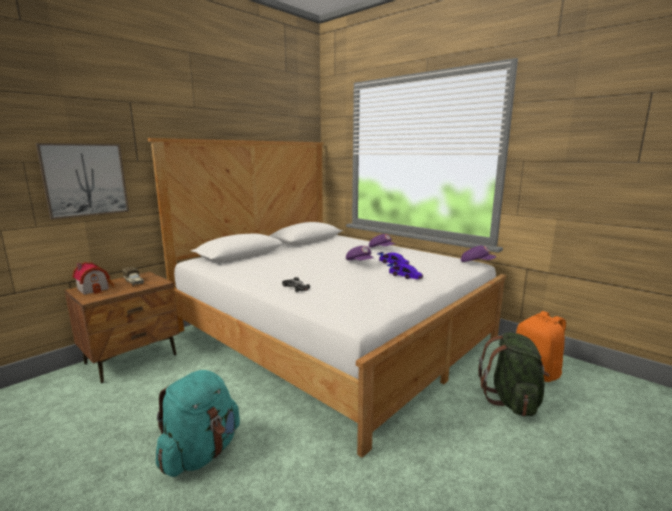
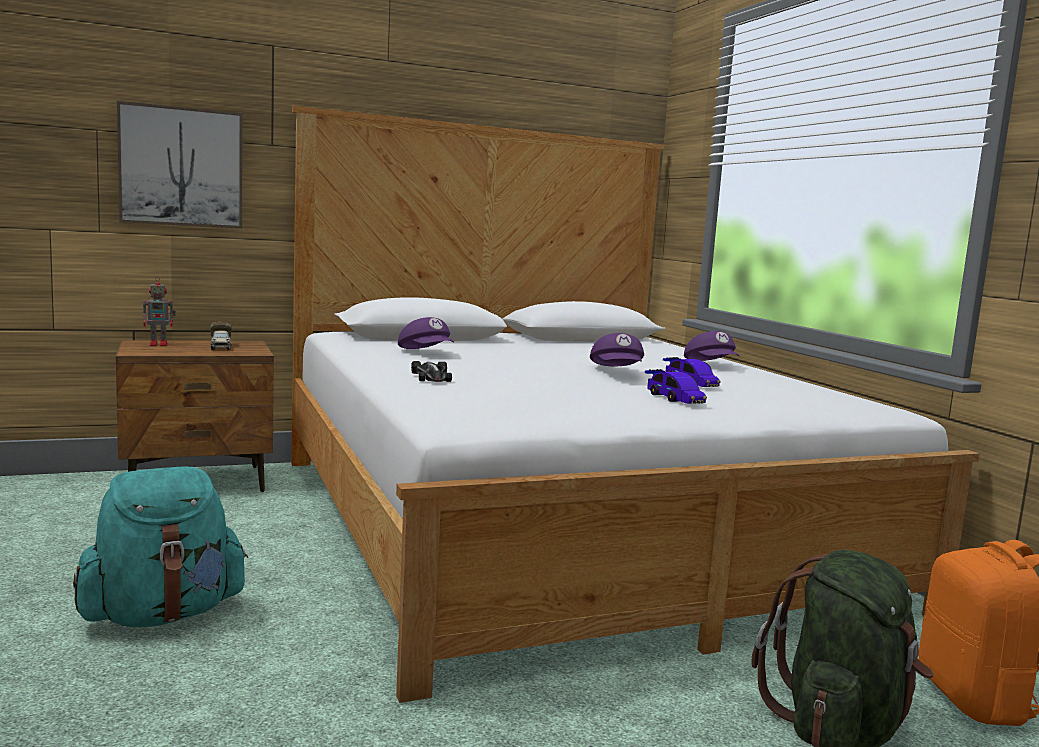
camera: 25 degrees right, 5 degrees down
(95, 288) = (160, 344): toy house -> toy robot
(477, 262) = (896, 409): purple cap -> purple cap (426, 353)

